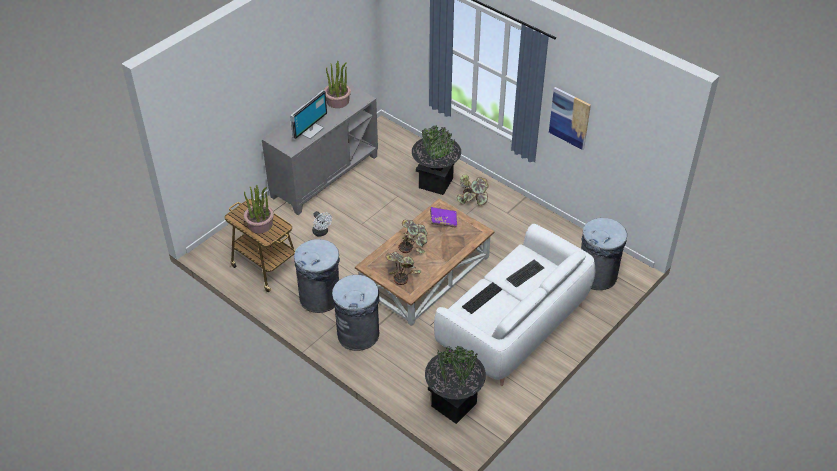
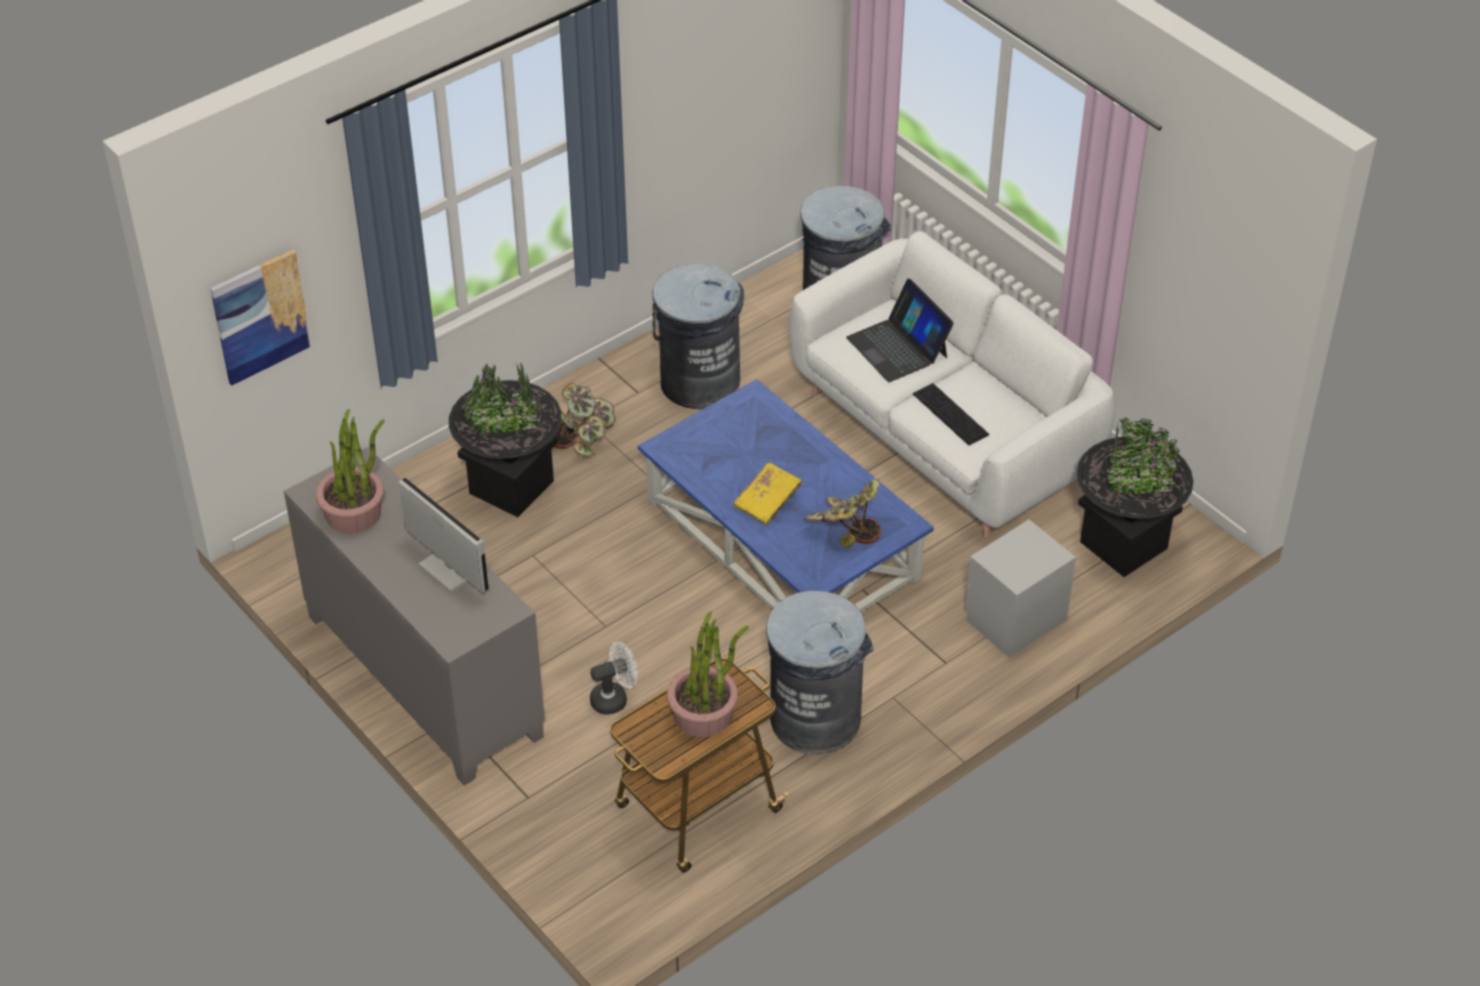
camera: 80 degrees left, 0 degrees up
(358, 334) = (929, 664): grey trash can -> grey trash can (699, 381)
(393, 364) = (1015, 620): none -> grey nightstand
(414, 244) = (767, 501): potted plant -> yellow book
(425, 274) = (784, 540): brown coffee table -> blue coffee table
(443, 221) = (709, 448): purple book -> none
(525, 274) = (898, 347): keyboard -> laptop
(569, 118) = (656, 118): picture -> picture (260, 316)

